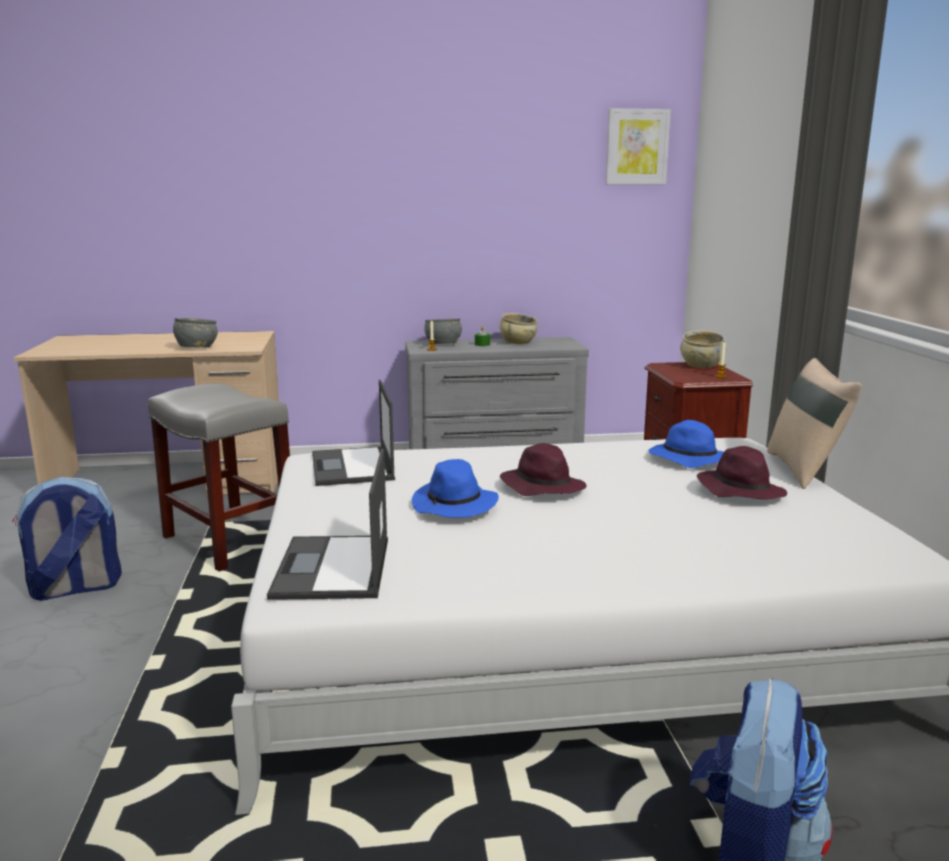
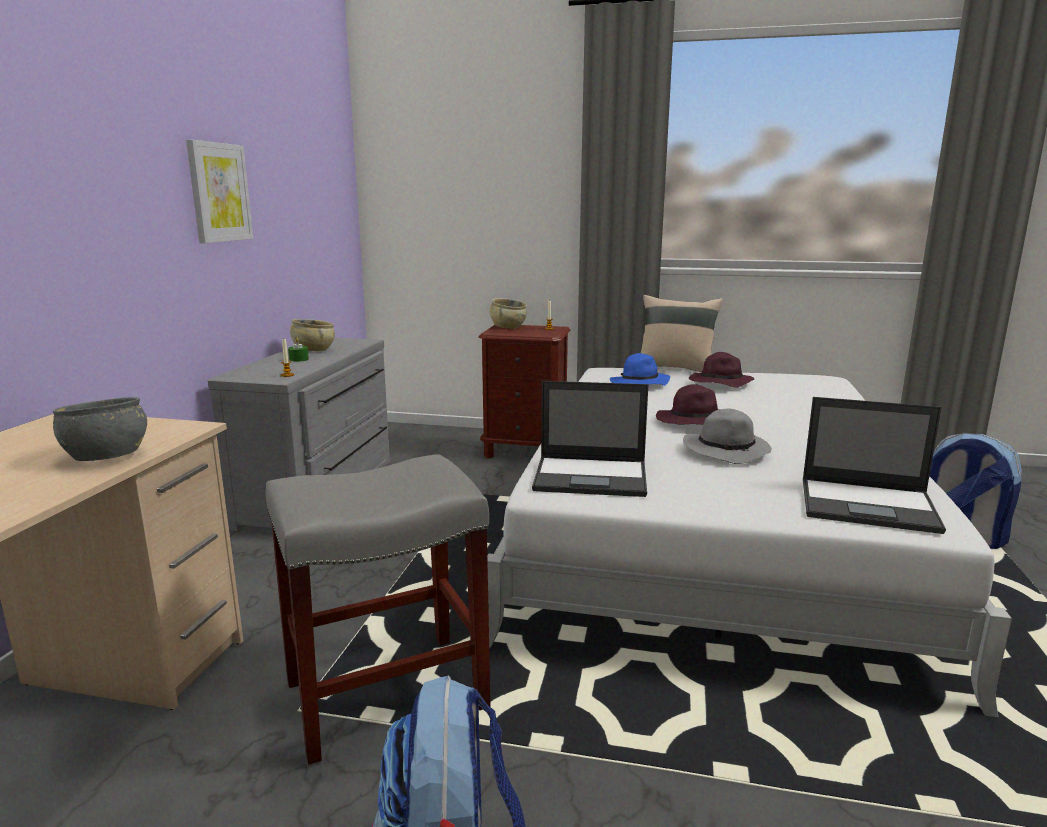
camera: 70 degrees left, 0 degrees up
(443, 344) = (267, 369): grey bowl -> none
(455, 505) = (727, 450): blue hat -> grey hat
(636, 147) = (328, 134): picture -> picture (219, 192)

